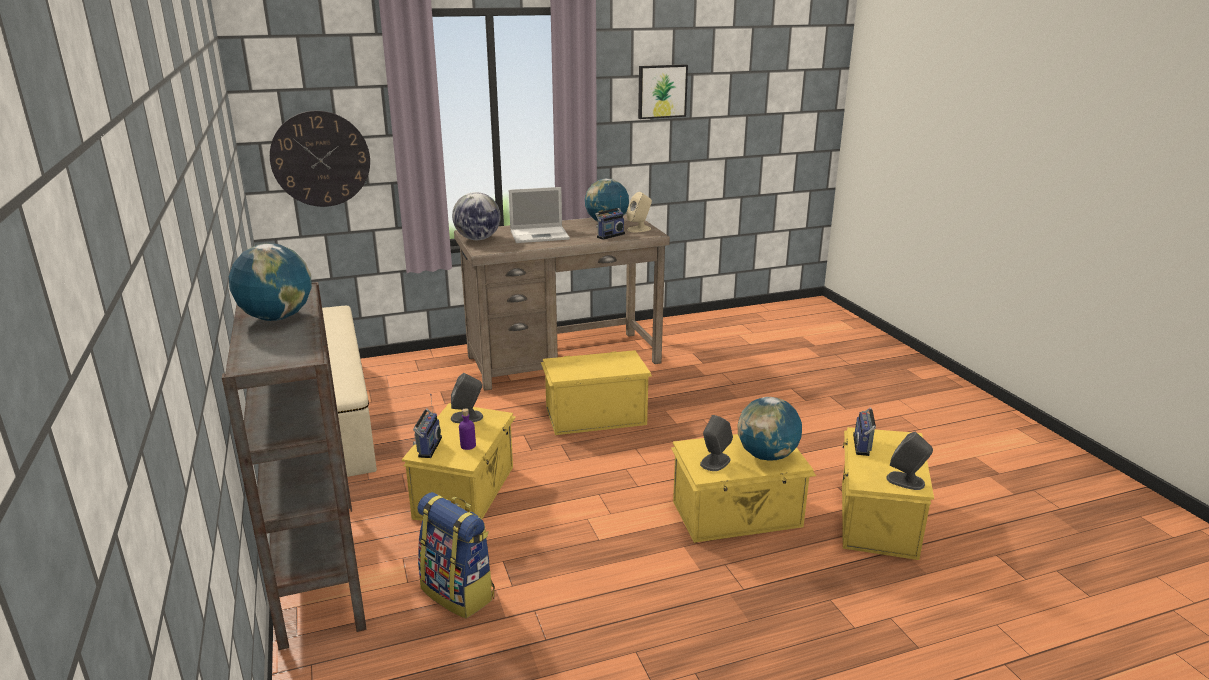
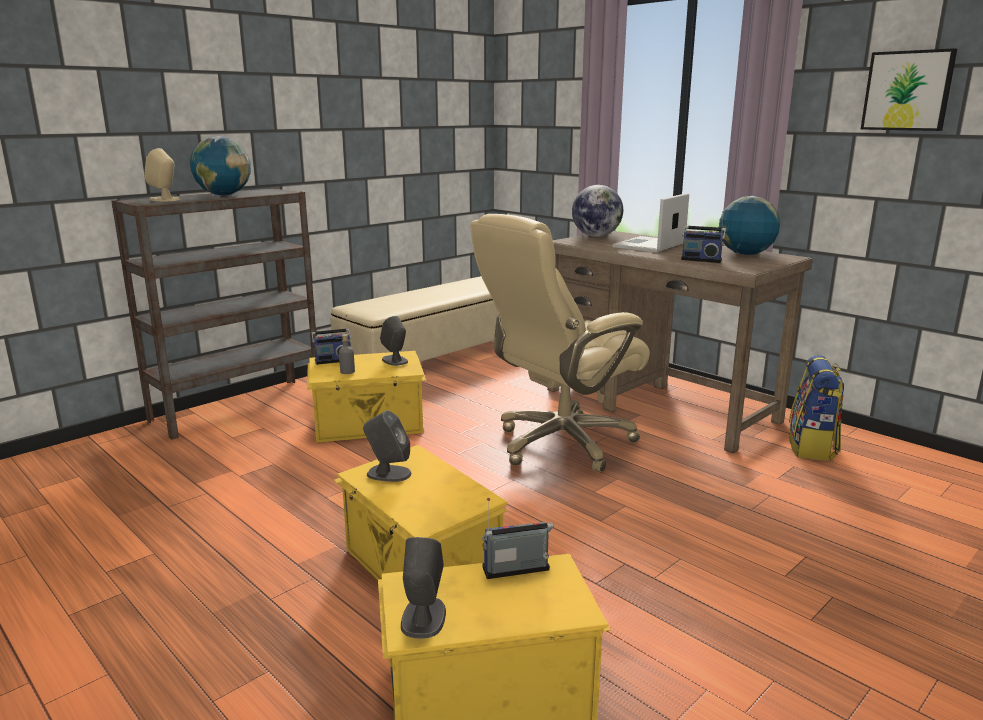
camera: 65 degrees right, 5 degrees down
(320, 159) = (539, 145): wall clock -> none
(459, 593) = (223, 458): backpack -> backpack (812, 448)
(468, 446) = (347, 371): purple bottle -> grey bottle
(540, 235) = (649, 245): laptop -> laptop turned 75 degrees clockwise
(594, 415) = (558, 445): yellow storage box -> beige office chair
(639, 229) = (751, 264): beige speaker -> beige speaker (164, 199)
(767, 456) = (426, 502): globe -> none

